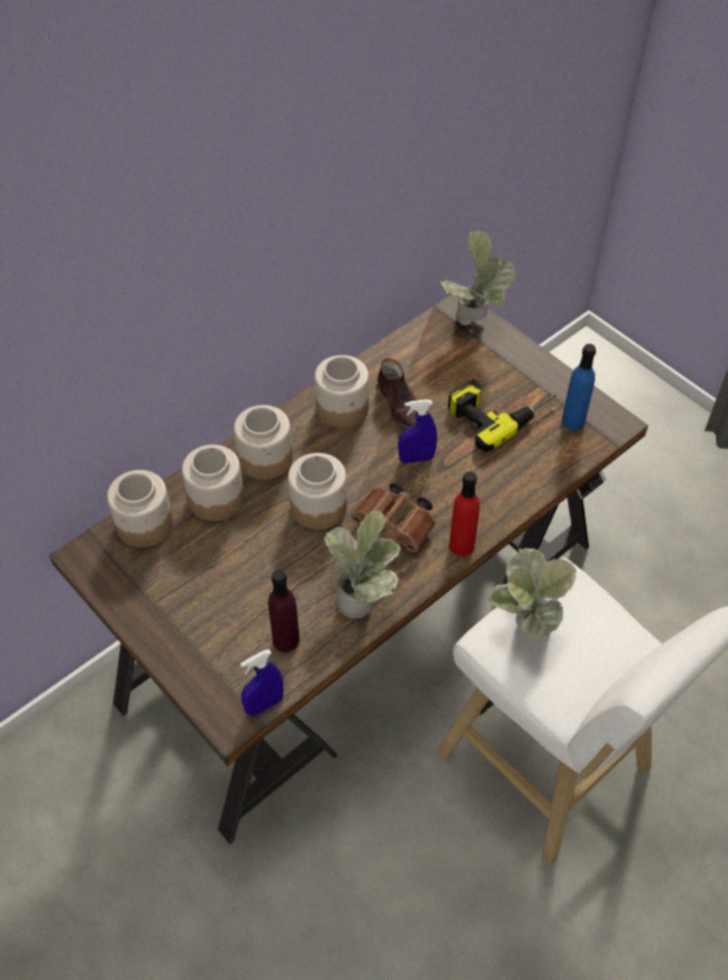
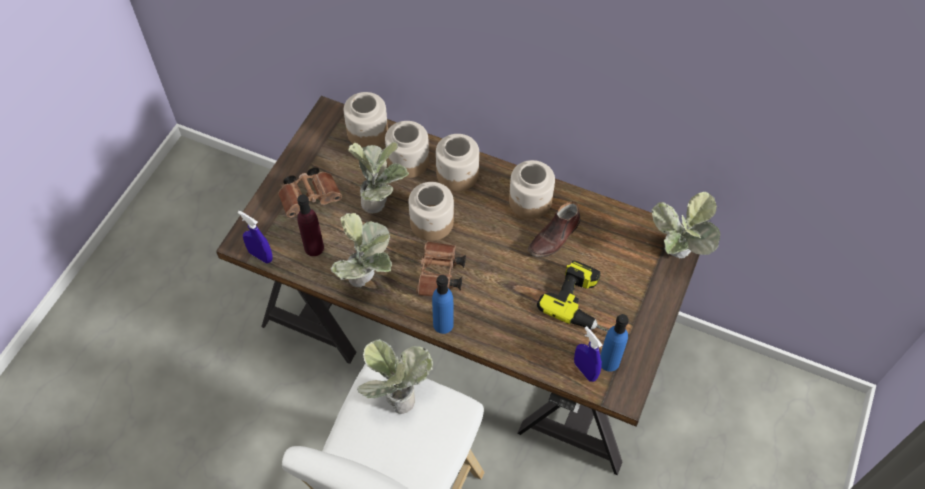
camera: 65 degrees right, 5 degrees up
(208, 618) = (311, 198): none -> brown binoculars
(258, 546) = (380, 201): none -> potted plant
(416, 459) = (508, 266): blue spray bottle -> blue spray bottle (585, 370)
(461, 545) = (443, 324): red bottle -> blue bottle

